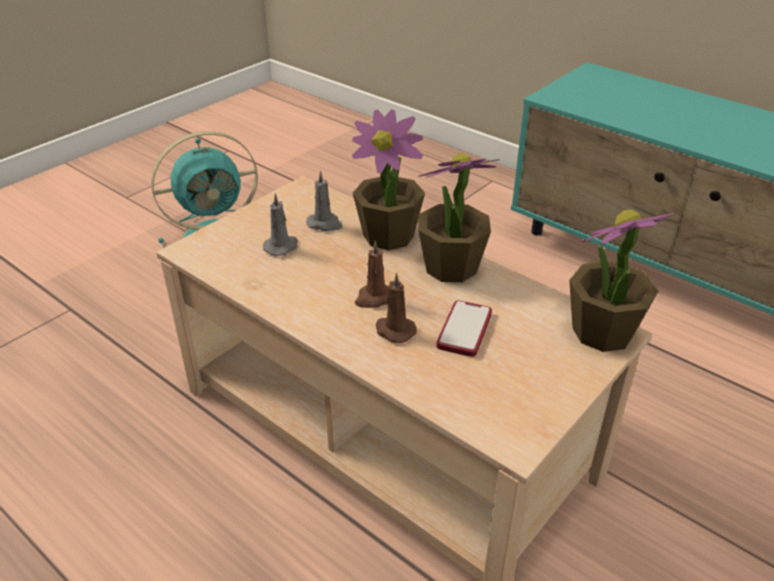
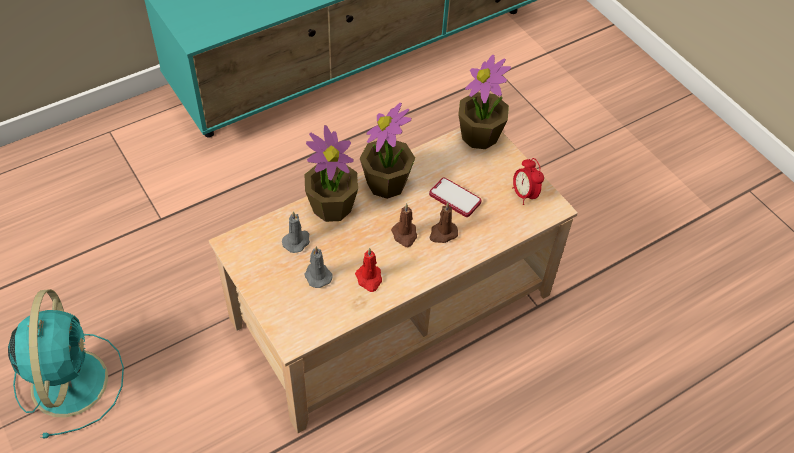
camera: 75 degrees left, 15 degrees up
(291, 284) = (369, 279): none -> red candle
(520, 402) = (524, 194): none -> alarm clock

